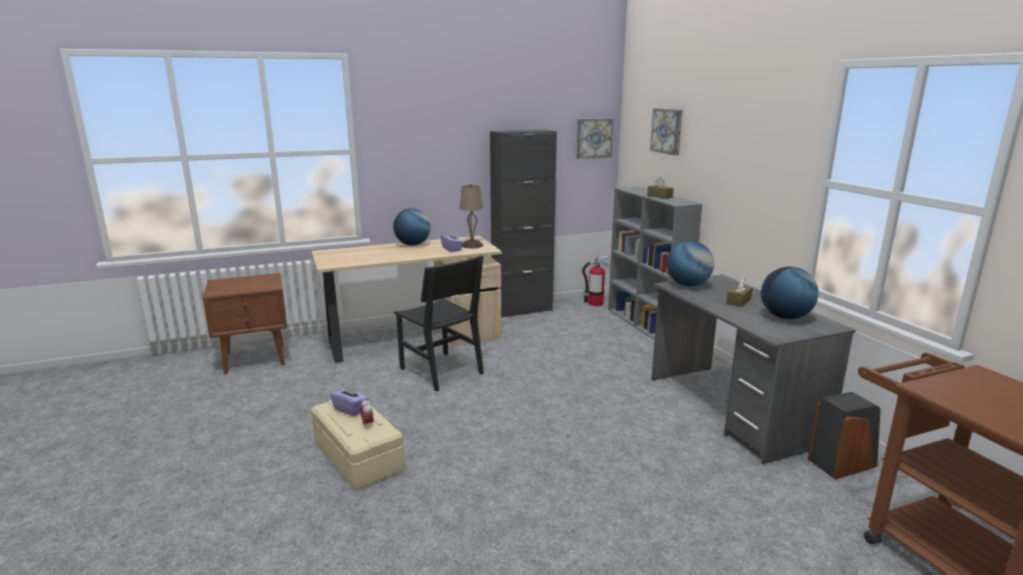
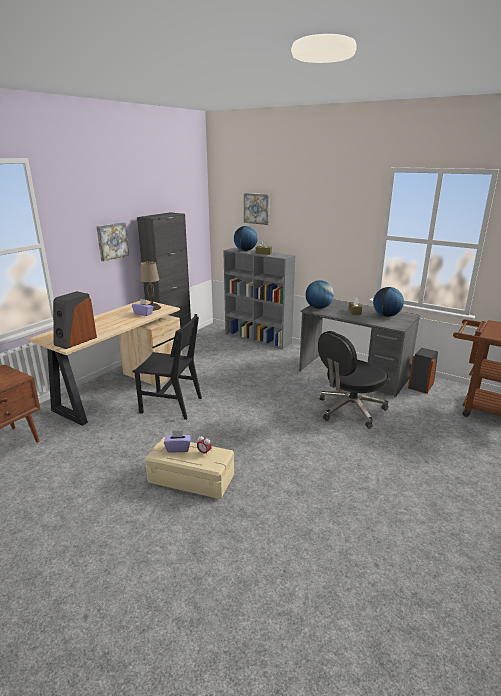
camera: 35 degrees left, 5 degrees up
(343, 261) = (75, 340): none -> speaker
(413, 244) = (106, 316): globe -> globe (245, 250)
(593, 138) = (196, 215): picture -> picture (112, 241)
(595, 303) = (212, 332): fire extinguisher -> none
(659, 454) = (349, 410): none -> black office chair

